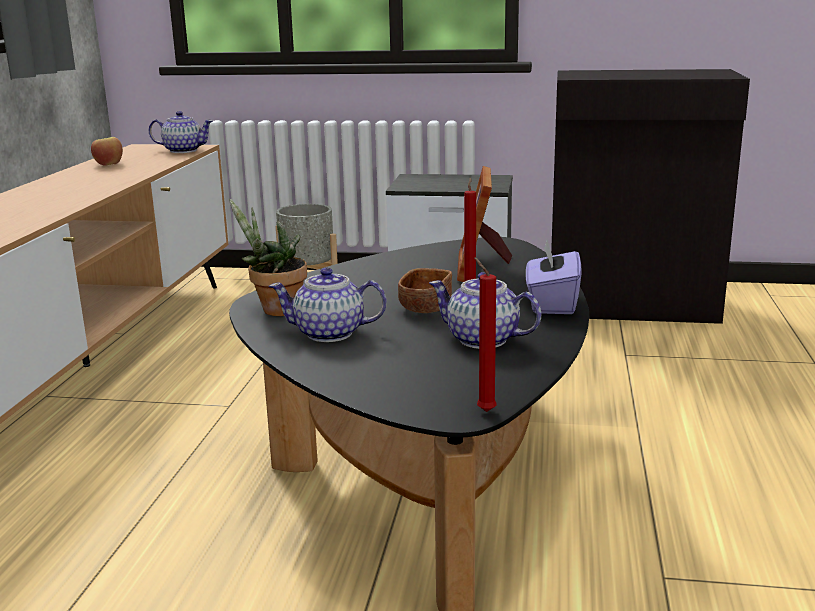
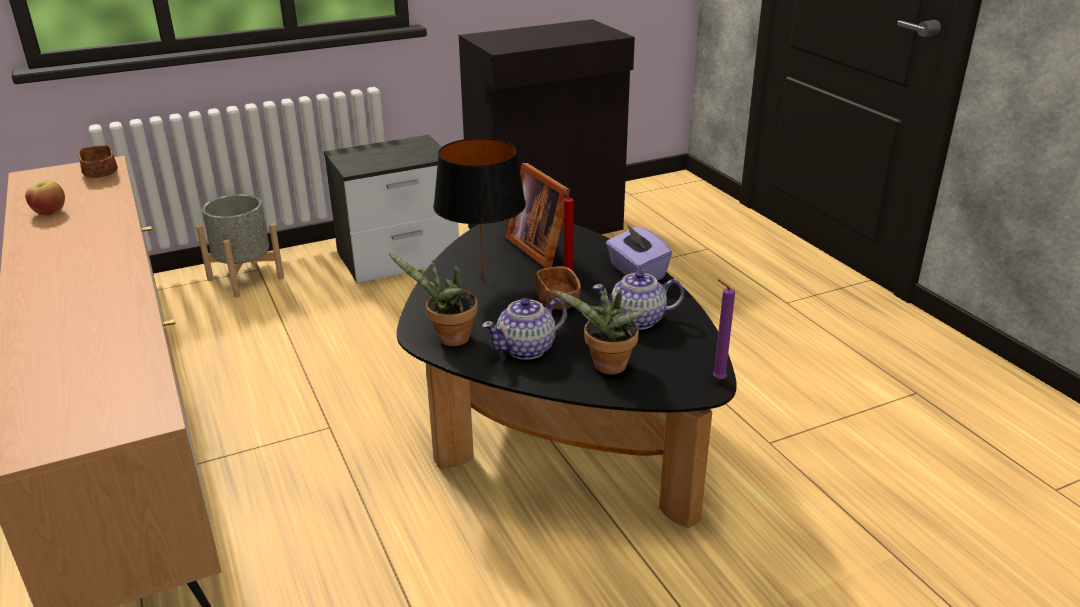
camera: 35 degrees left, 10 degrees up
(183, 150) = (100, 173): teapot -> brown bowl
(380, 367) = (606, 368): none -> potted plant
(384, 276) = (482, 279): none -> black table lamp
(484, 410) = (716, 379): red candle -> purple candle

